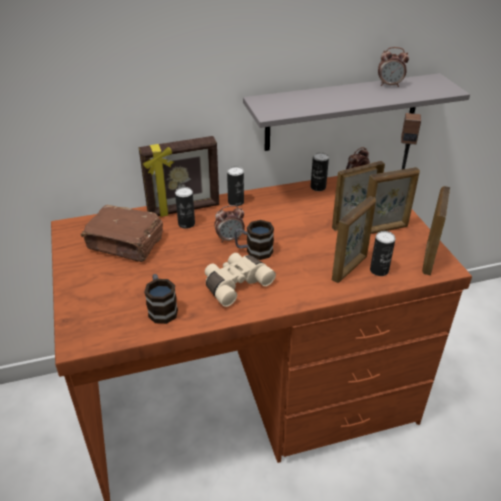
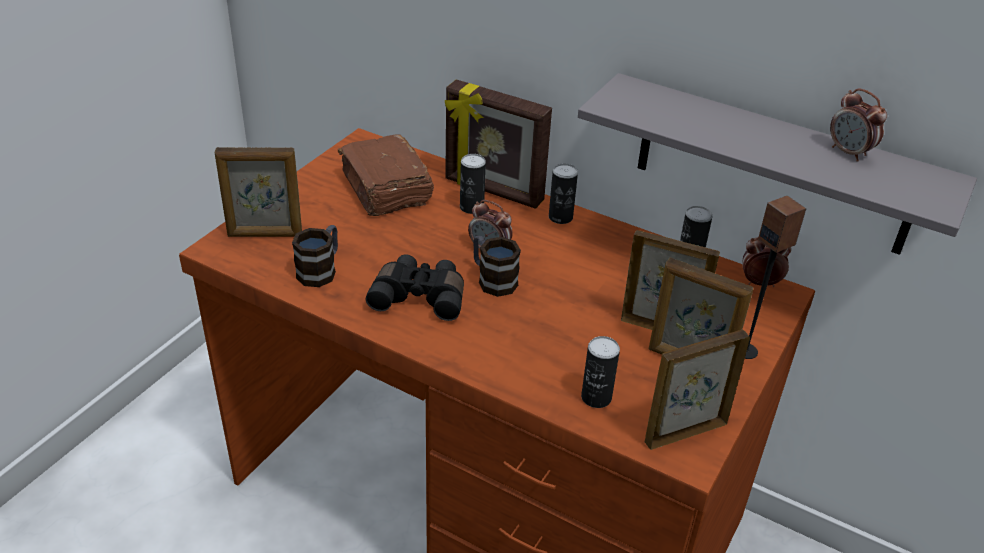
camera: 45 degrees right, 0 degrees up
(235, 284) = (420, 296): beige binoculars -> black binoculars
(350, 268) = (565, 370): picture frame -> picture frame (265, 235)

